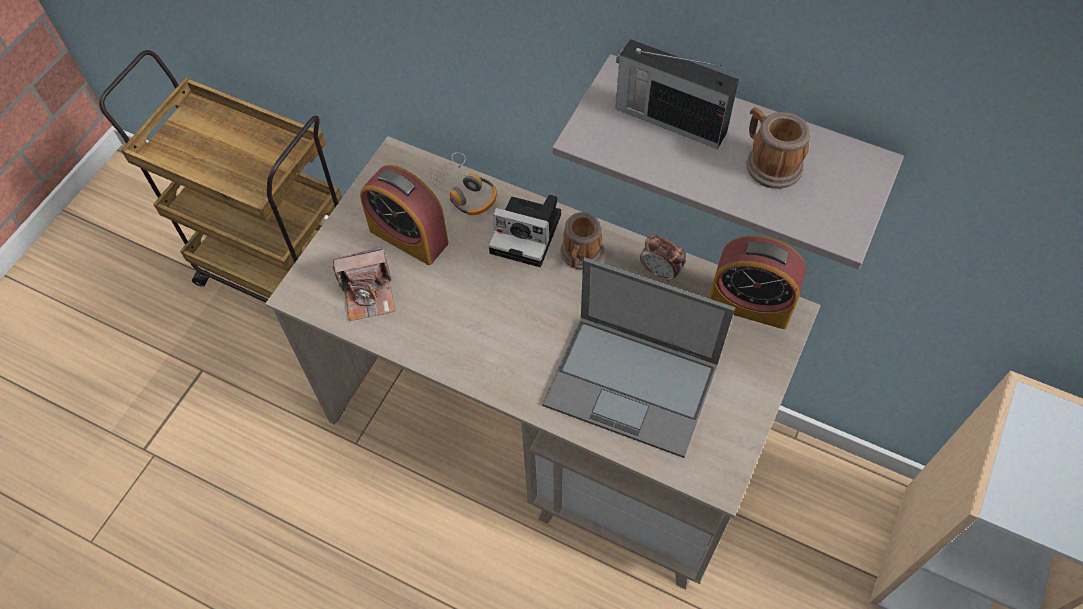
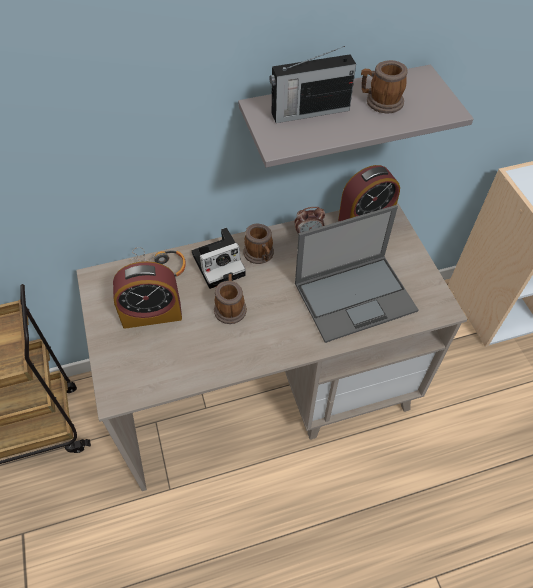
camera: 45 degrees left, 5 degrees down
(369, 294) = (162, 362): camera -> none
(489, 289) = (230, 307): none -> mug

